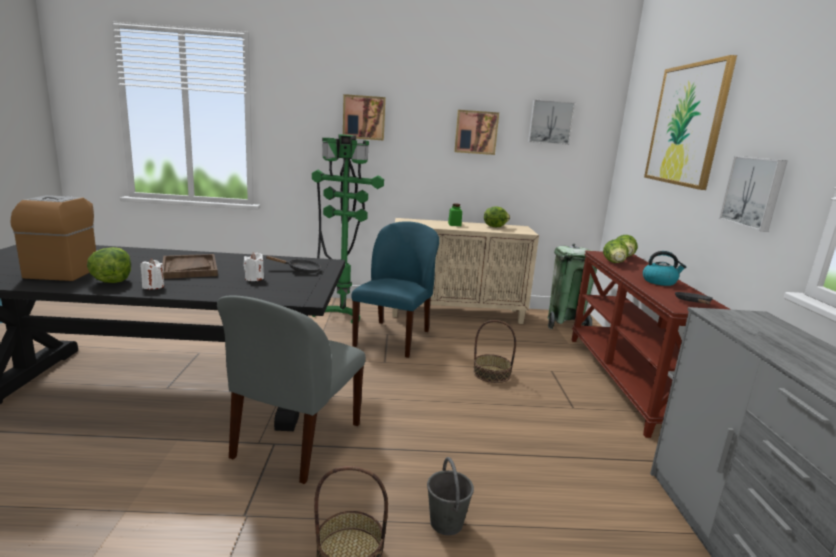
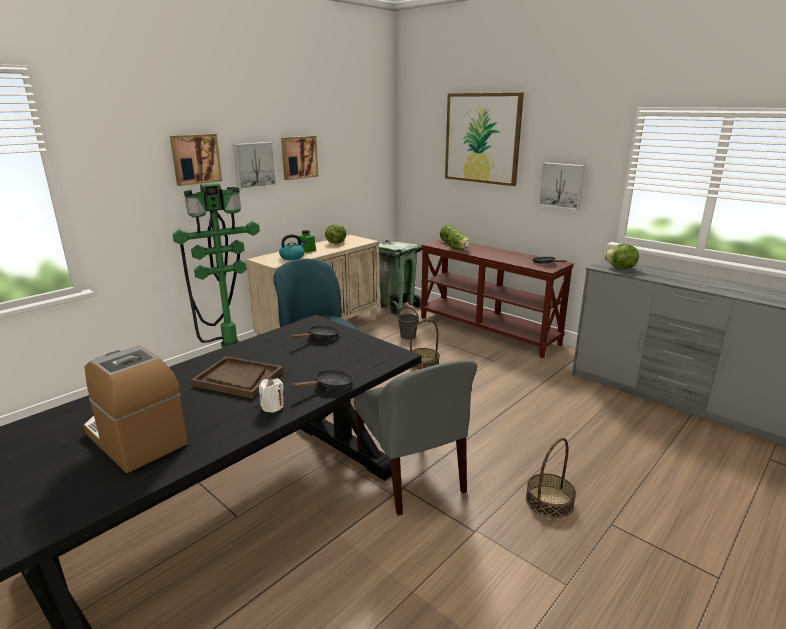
camera: 45 degrees left, 5 degrees up
(112, 281) = (223, 424): lettuce -> lettuce (620, 268)
(211, 293) = (330, 385): none -> black frying pan
(254, 278) = (315, 360): white candle -> none
(446, 523) = (553, 455): grey bucket -> grey bucket (408, 336)
(550, 122) = (351, 139): picture -> picture (253, 165)
(659, 282) = (504, 255): kettle -> kettle (292, 257)

